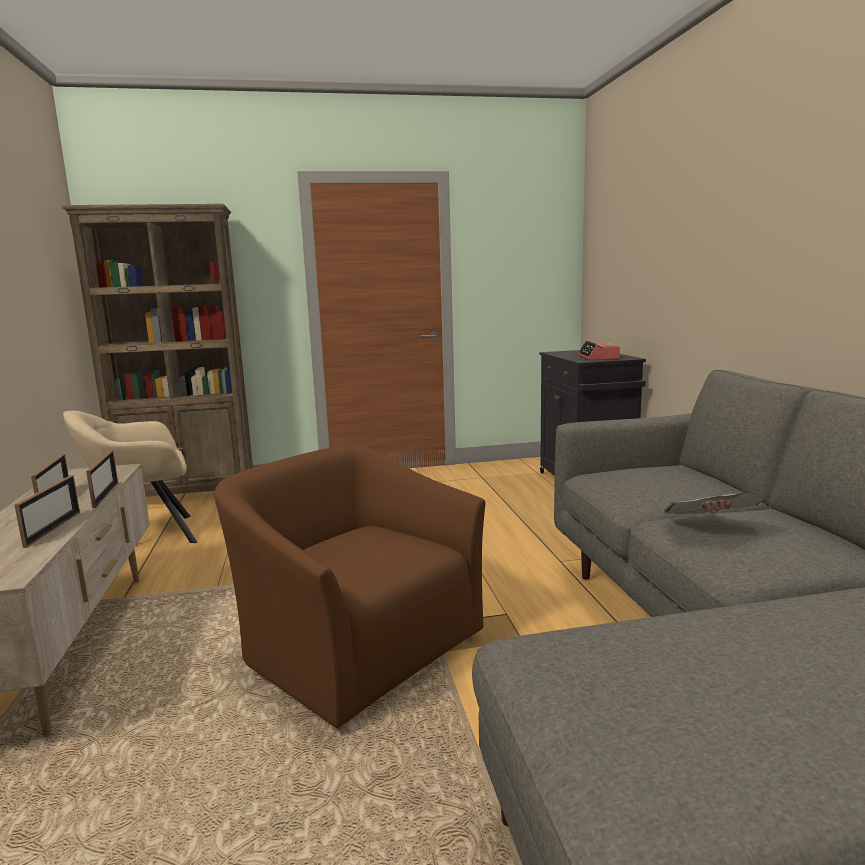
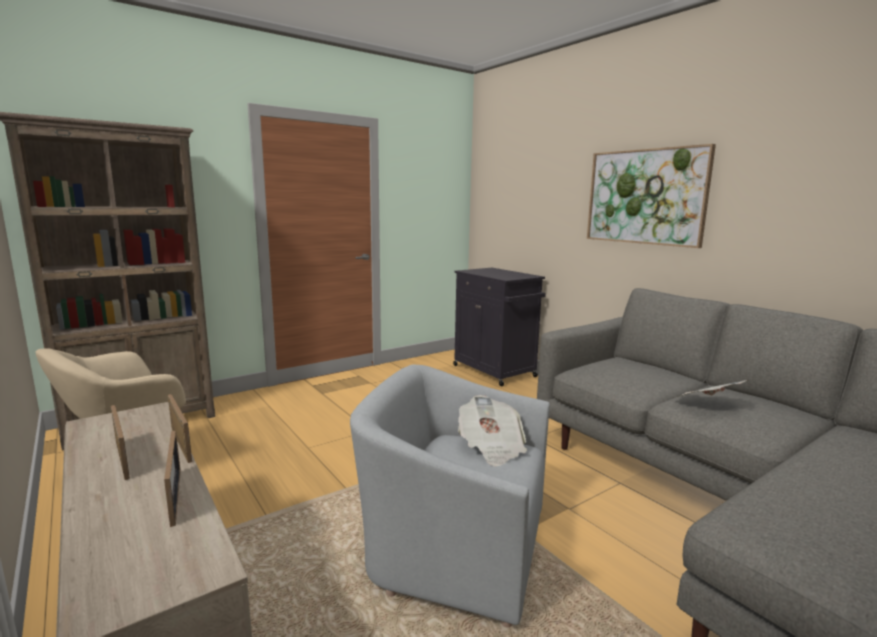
camera: 25 degrees left, 0 degrees up
(357, 649) = (455, 547): brown armchair -> grey armchair
(401, 542) = (491, 447): none -> newspaper
(598, 357) = (510, 275): alarm clock -> none
(750, 239) = (645, 197): none -> picture

